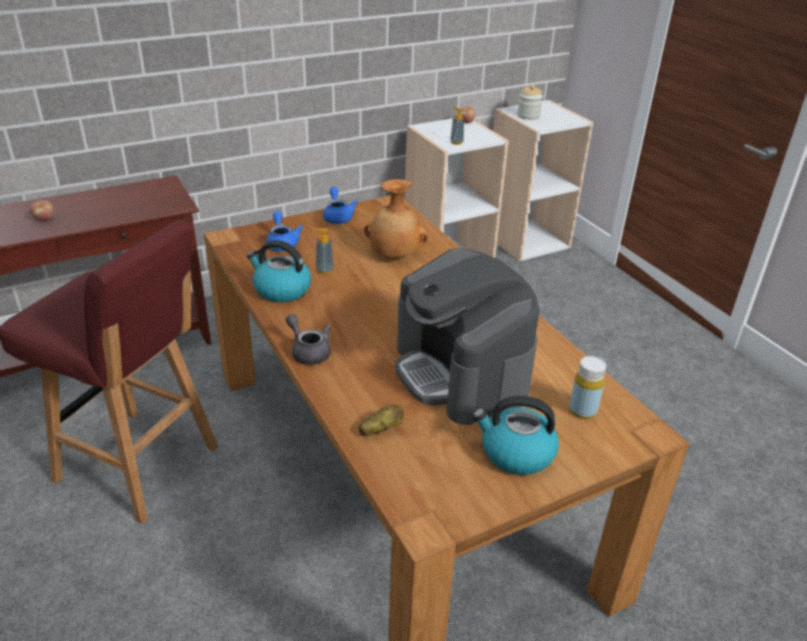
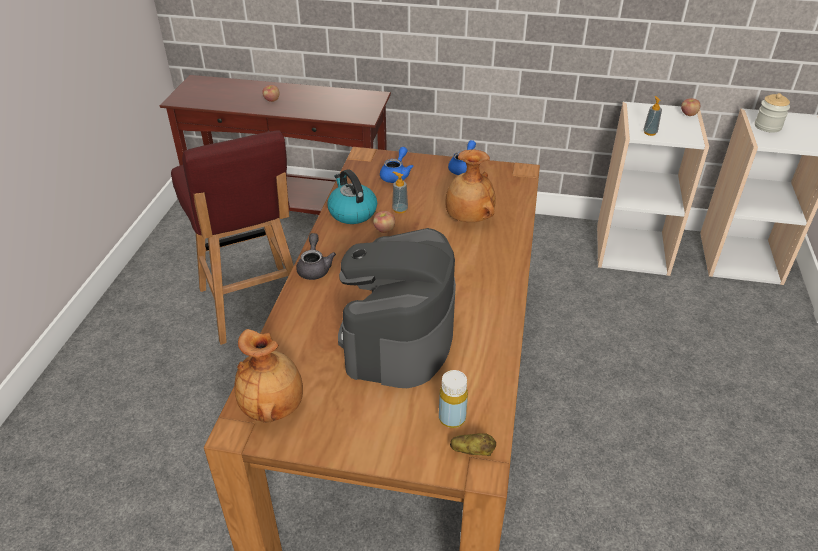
camera: 40 degrees right, 5 degrees up
(332, 292) = (384, 230): none -> apple
(381, 430) = (291, 349): potato -> potato (472, 451)
(432, 486) = (273, 406): none -> brown vase
(516, 453) = (358, 419): kettle -> none

